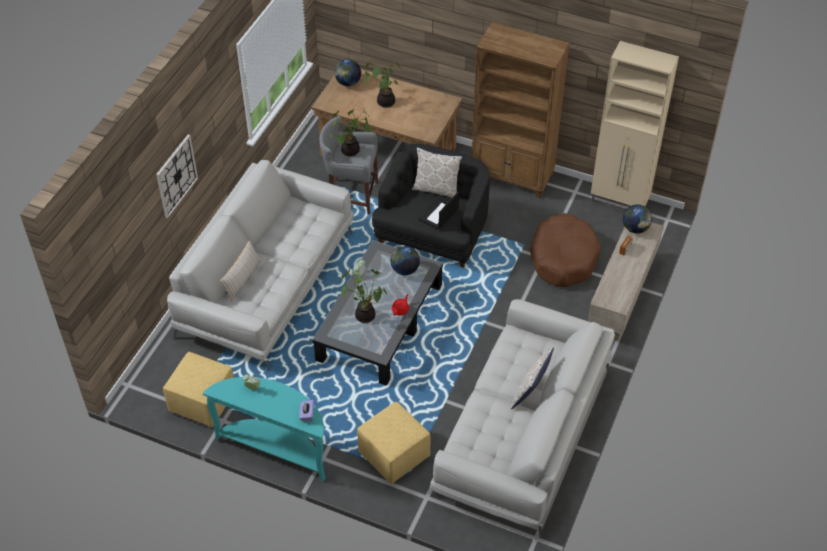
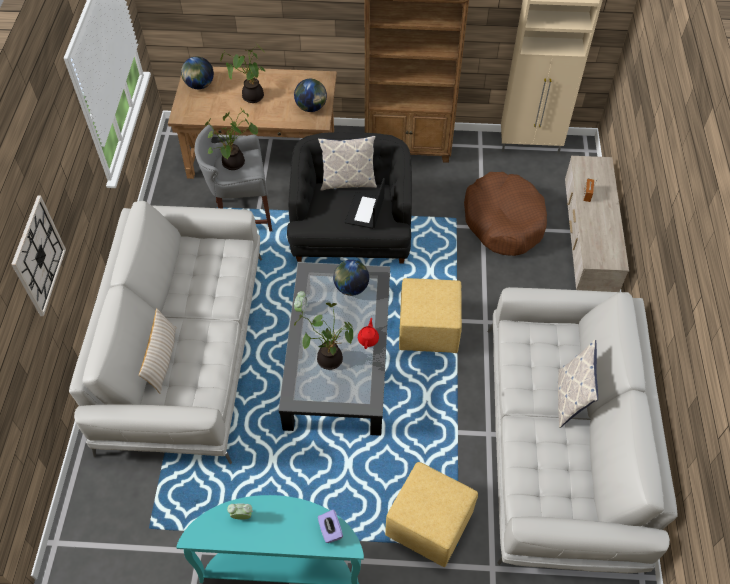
camera: 20 degrees left, 5 degrees up
(203, 401) = (164, 533): yellow ottoman -> yellow ottoman (428, 329)
(635, 228) = (585, 168): globe -> globe (311, 107)

